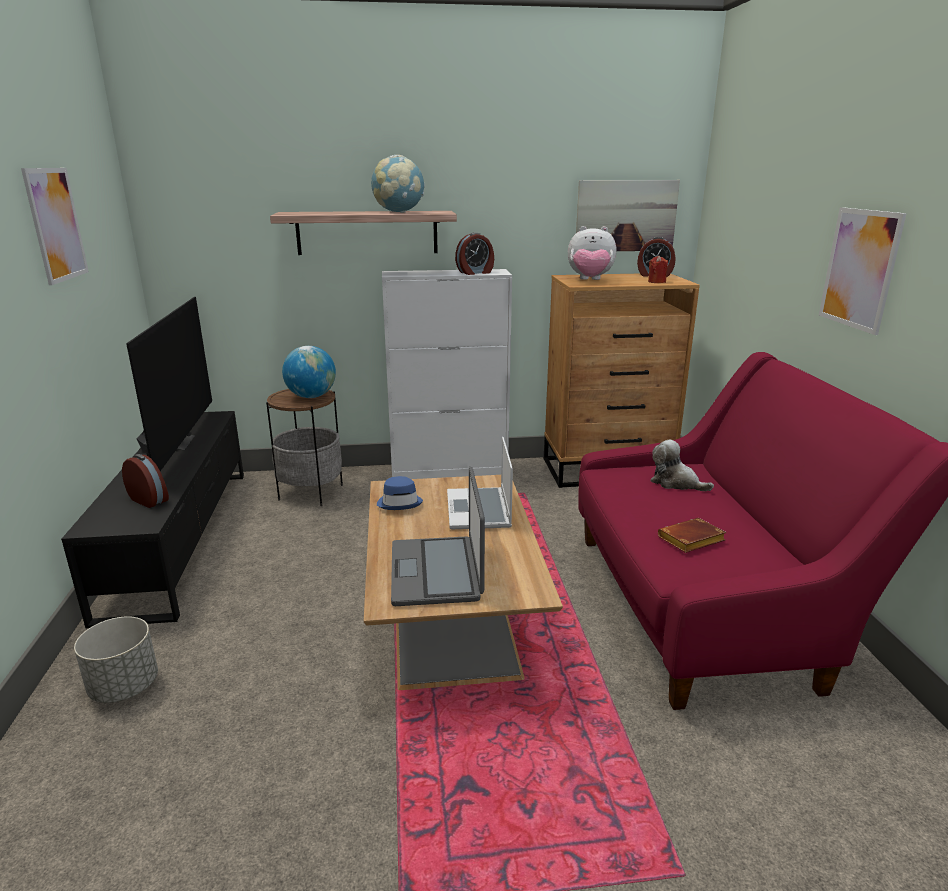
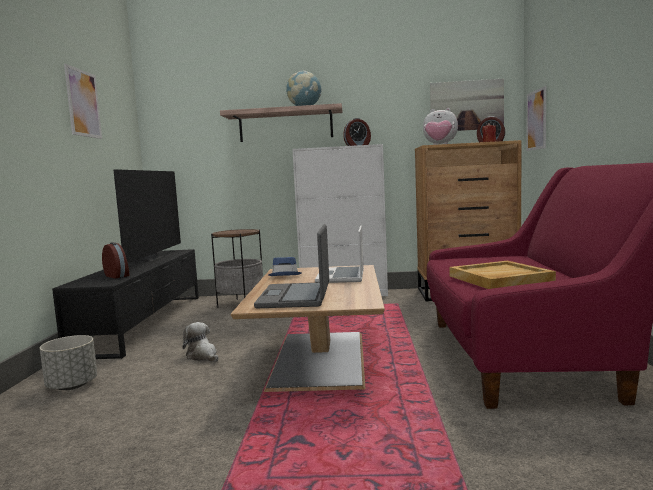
camera: 10 degrees right, 15 degrees down
(311, 396) = (242, 231): globe -> none
(676, 483) = (499, 260): plush toy -> plush toy (202, 356)
(690, 541) = (499, 279): brown book -> beige tray
(859, 269) = (621, 79): picture -> picture (536, 120)

